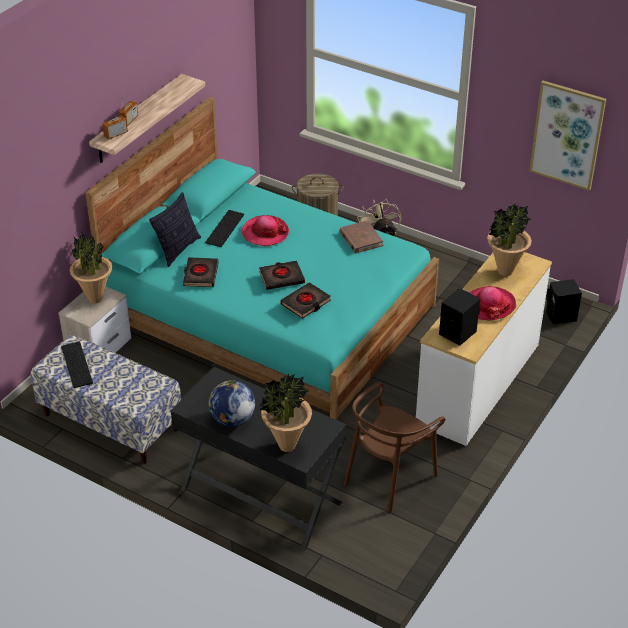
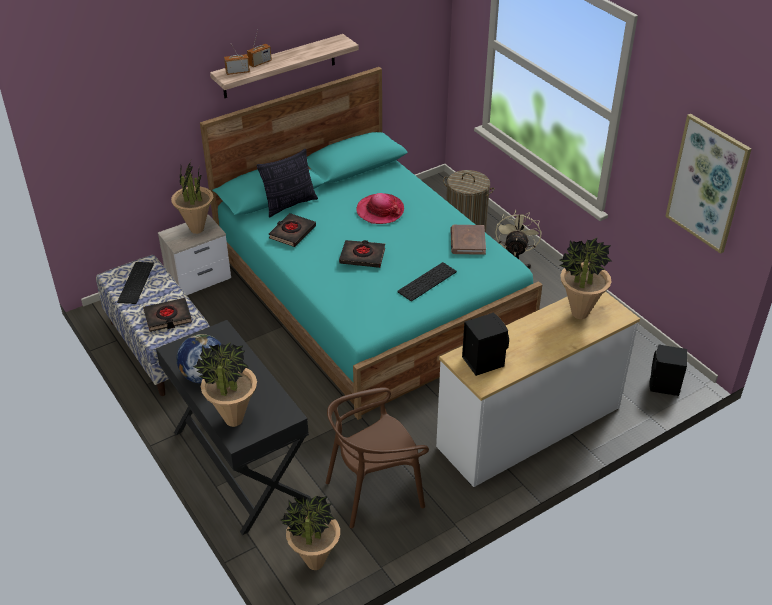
camera: 25 degrees right, 0 degrees up
(224, 228) = (346, 196): keyboard -> keyboard (426, 281)
(305, 303) = (367, 287): black book -> black book (168, 317)
(379, 550) = (315, 563): none -> potted plant
(489, 305) = (537, 343): hat -> none

